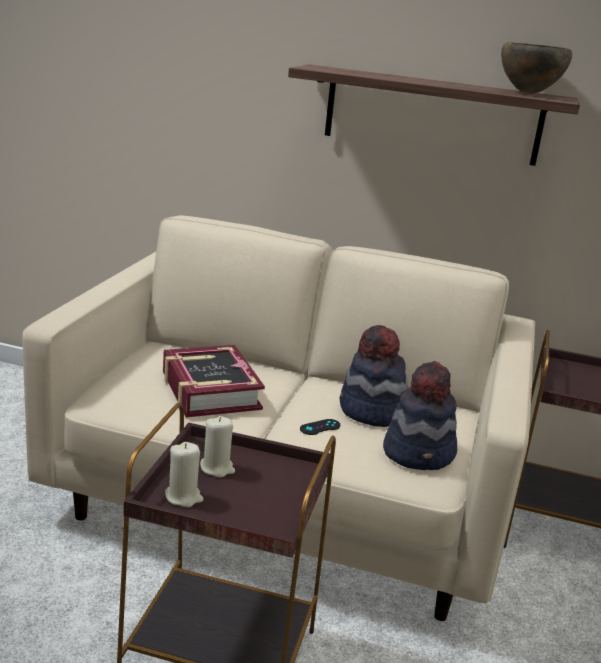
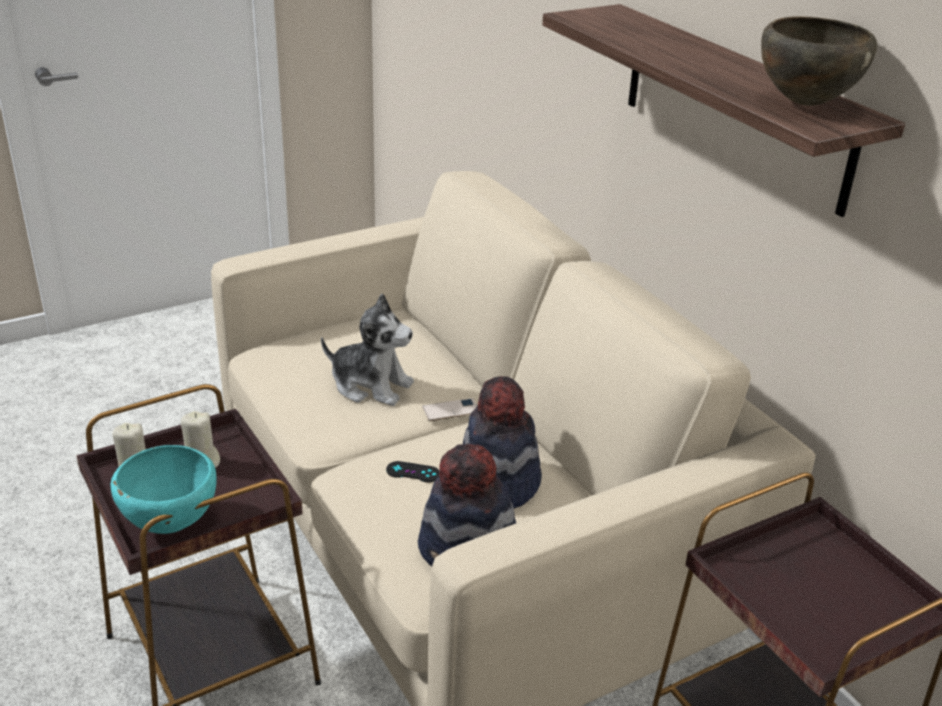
camera: 45 degrees right, 10 degrees up
(209, 391) = (371, 385): book -> plush toy
(267, 513) = (170, 525): none -> turquoise bowl
(282, 386) = (451, 410): none -> phone

